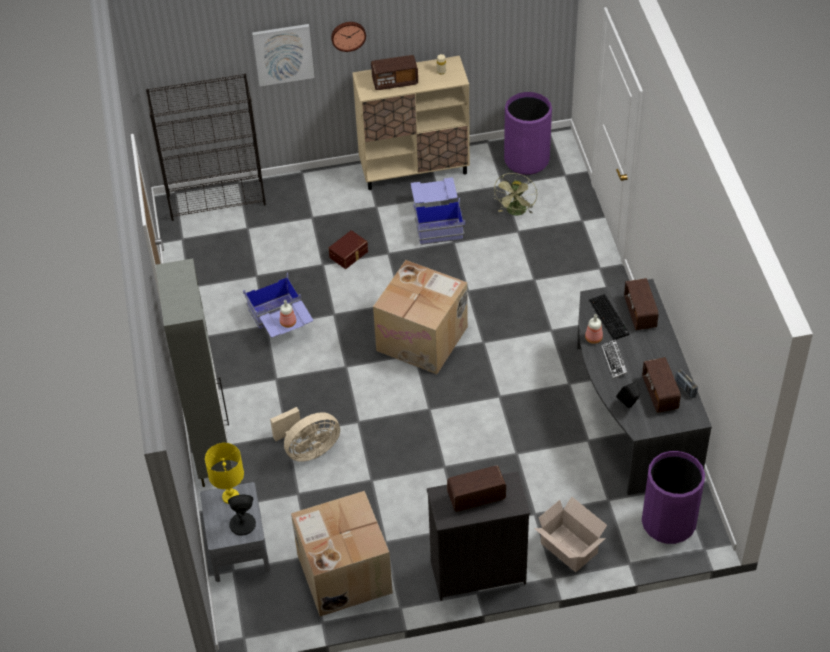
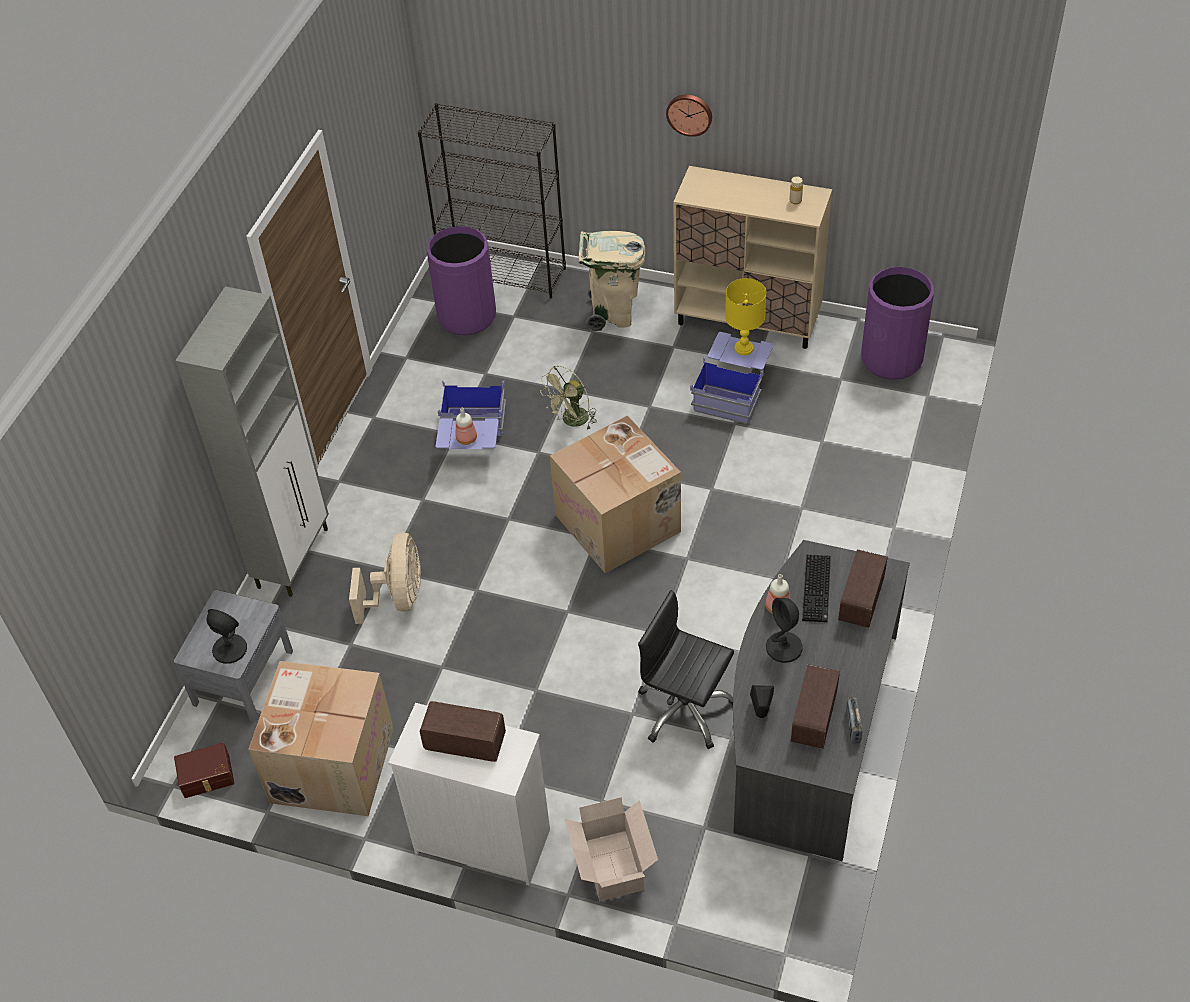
camera: 30 degrees right, 0 degrees up
(230, 497) = (241, 611): yellow table lamp -> yellow table lamp (743, 348)
(283, 54) = (606, 112): picture -> none
(308, 450) = (398, 598): beige fan -> beige fan turned 90 degrees counterclockwise
(318, 200) = (613, 314): none -> beige trash can
(349, 255) = (604, 390): brown storage box -> brown storage box (207, 777)
(395, 82) = (730, 193): radio -> none
(477, 572) = (482, 840): black dresser -> white dresser
(516, 212) = (835, 417): green fan -> green fan (572, 421)
(548, 436) = (685, 710): none -> black office chair
(614, 361) = (784, 647): keyboard -> black table lamp
(668, 522) = (762, 895): purple trash can -> purple trash can (467, 316)

